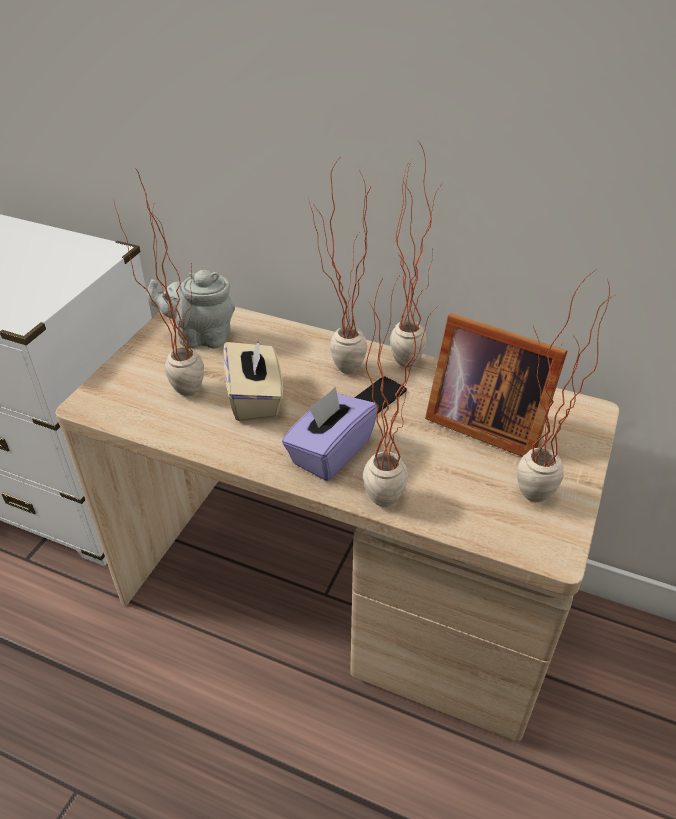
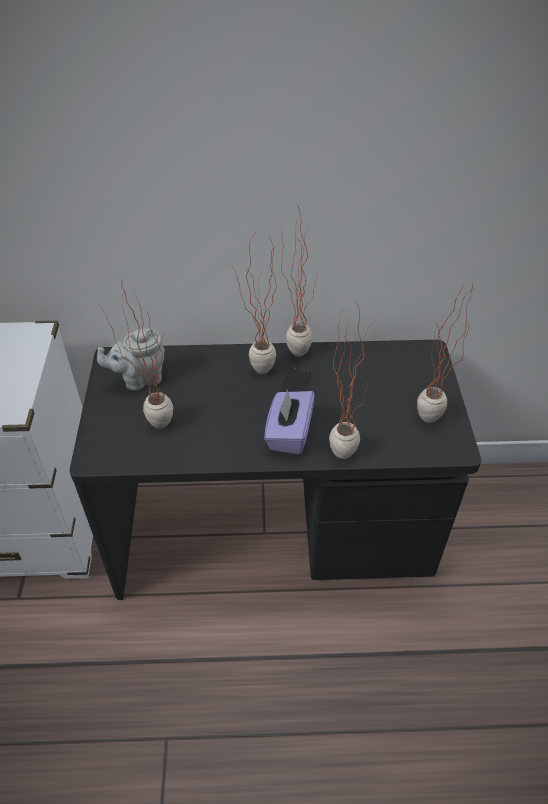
camera: 25 degrees left, 5 degrees up
(255, 398) = (213, 413): beige tissue box -> none
(338, 596) = (273, 530): beige desk -> black desk
(483, 422) = (371, 379): picture frame -> none

